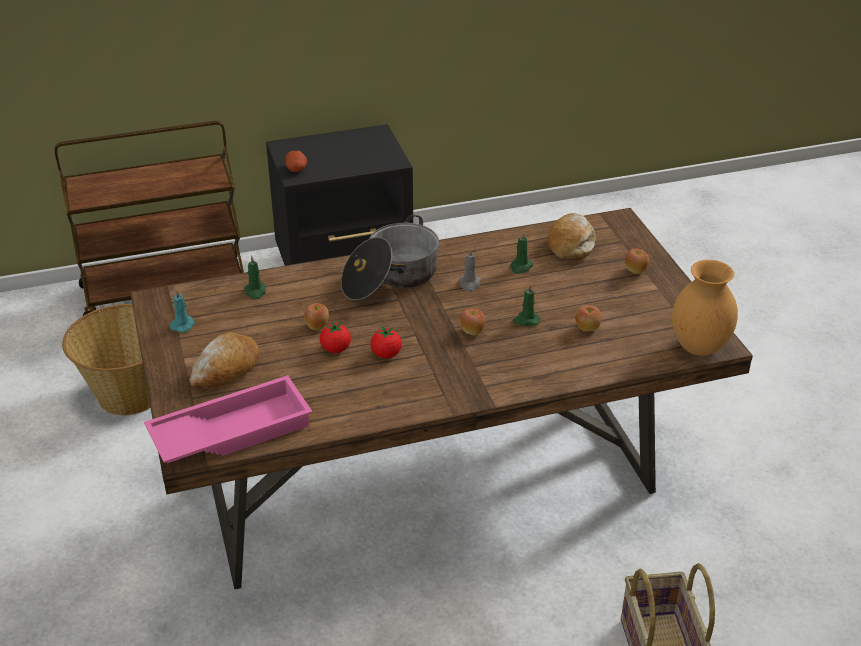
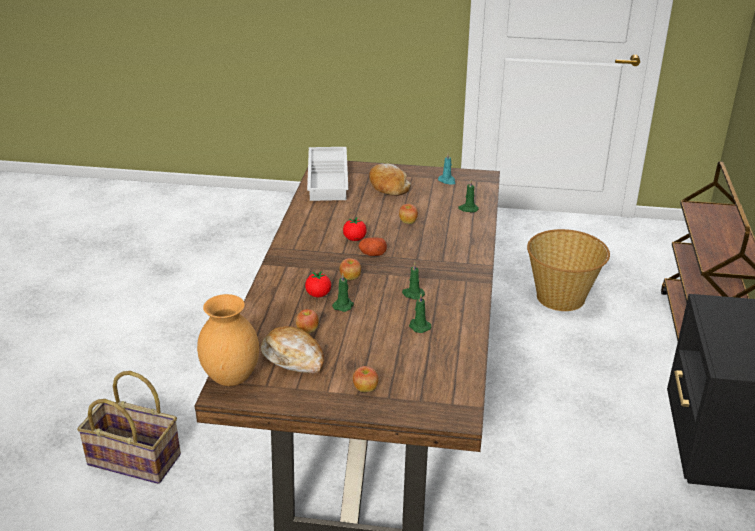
camera: 115 degrees right, 5 degrees down
(231, 430) = (329, 179): pink tray -> white tray
(296, 169) = (721, 306): potato -> potato (372, 254)
(335, 349) = (376, 223): tomato -> tomato (318, 294)
(390, 278) = (447, 262): cooking pot -> none
(469, 284) = (412, 294): grey candle -> green candle
(571, 244) = (436, 367): bread -> bread (293, 358)

